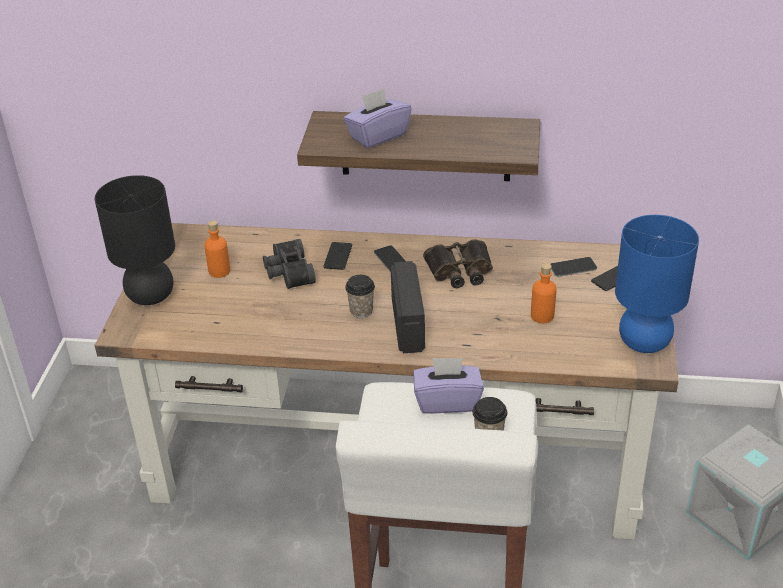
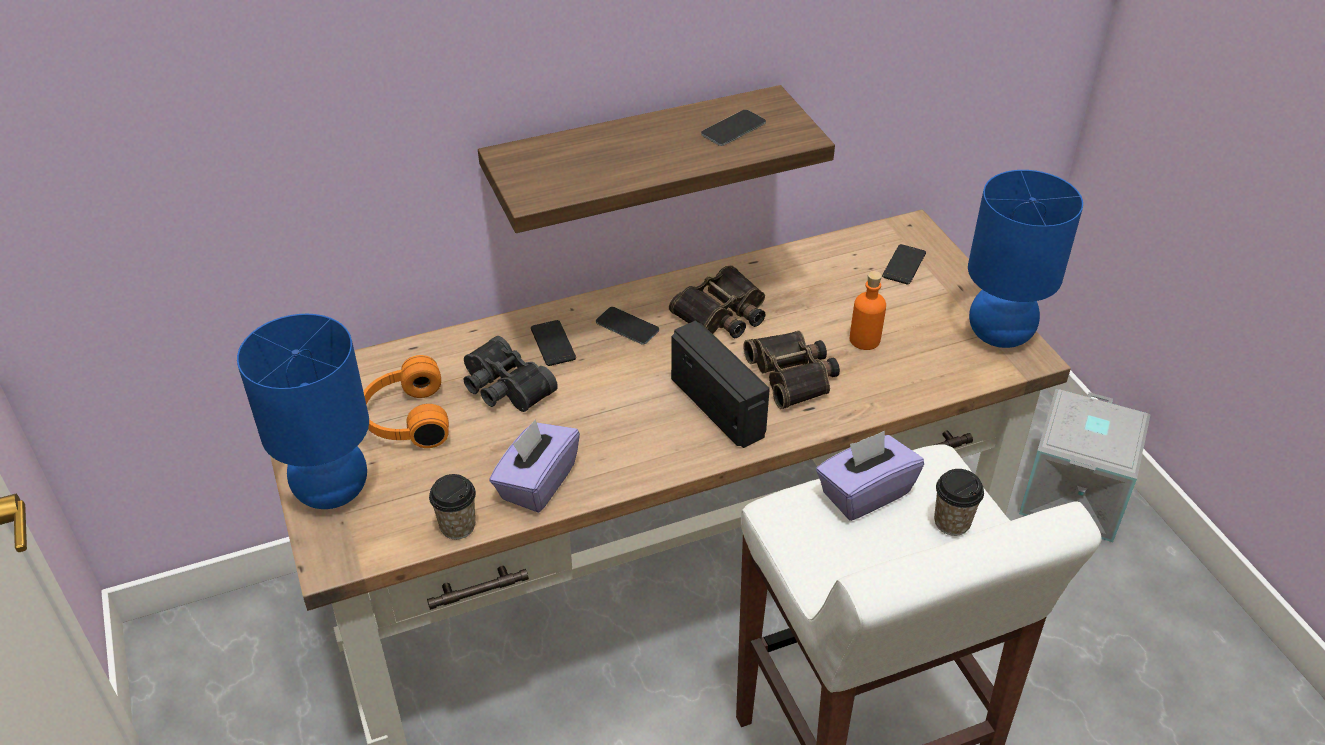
camera: 30 degrees left, 5 degrees up
(151, 295) = (332, 489): black table lamp -> blue table lamp
(219, 271) = (405, 418): orange bottle -> orange headphones
(361, 311) = (644, 409): cup -> cup (457, 526)
(377, 136) = (601, 161): purple tissue box -> purple tissue box (537, 483)
(474, 322) = (793, 375): none -> binoculars
(573, 267) = (848, 266): phone -> phone (733, 128)

